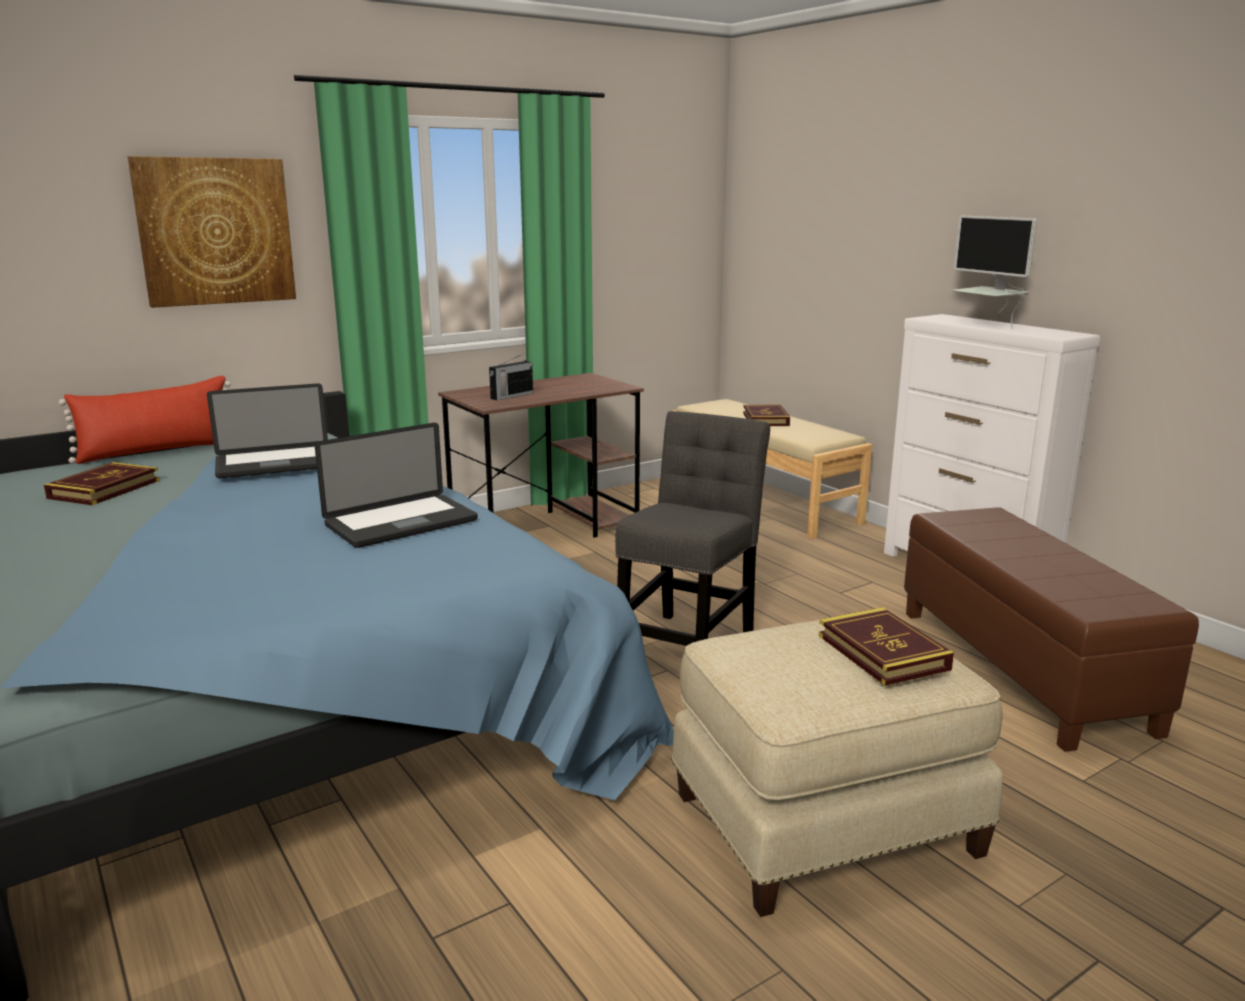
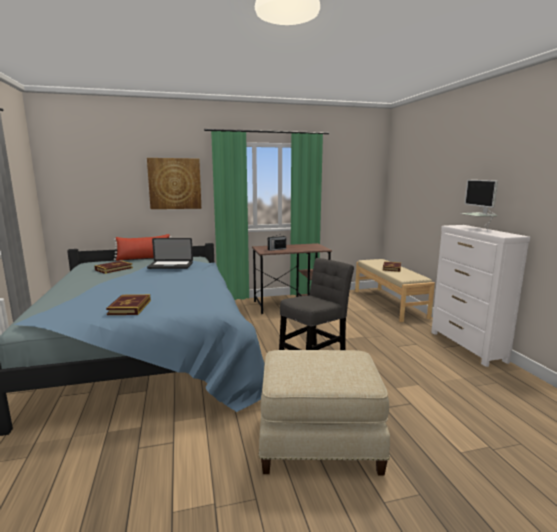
camera: 20 degrees right, 5 degrees down
(401, 523) = (187, 289): laptop -> none
(882, 652) = (342, 367): book -> book (130, 307)
(1018, 668) = (463, 393): brown ottoman -> none

